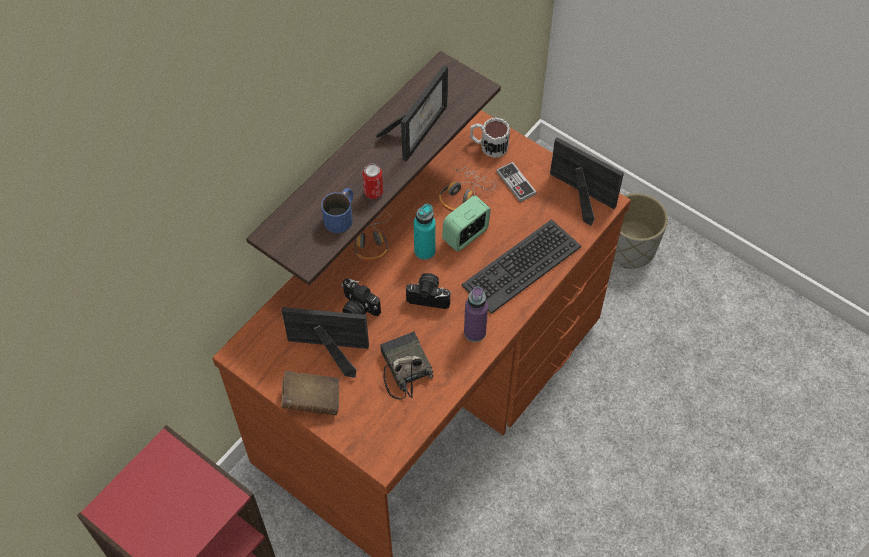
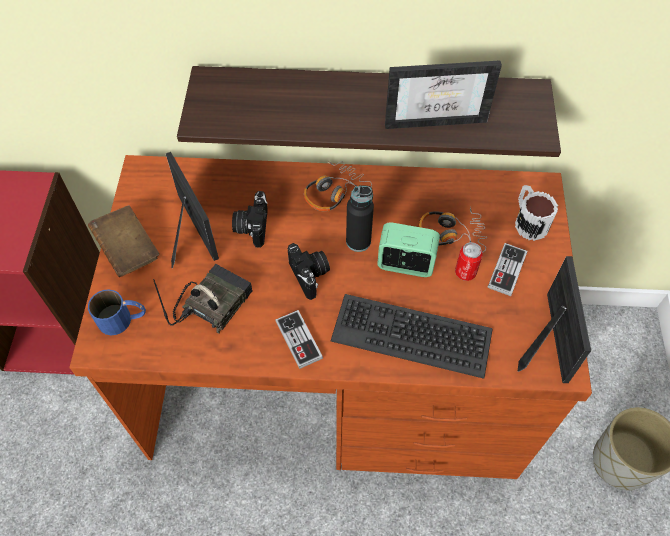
camera: 55 degrees right, 0 degrees up
(341, 215) = (275, 116): blue mug -> blue mug (123, 319)
(373, 192) = (324, 125): can -> can (465, 272)
(424, 251) = (358, 241): turquoise bottle -> black bottle
(474, 332) = (299, 340): purple bottle -> game controller

